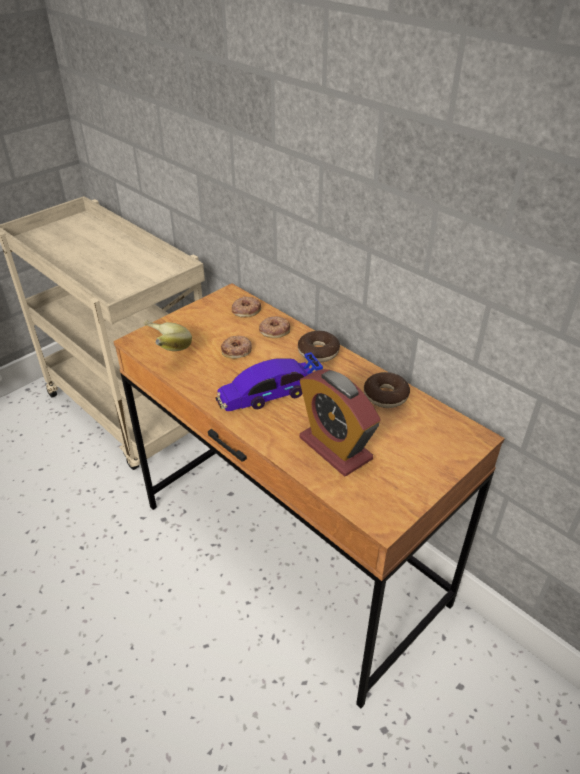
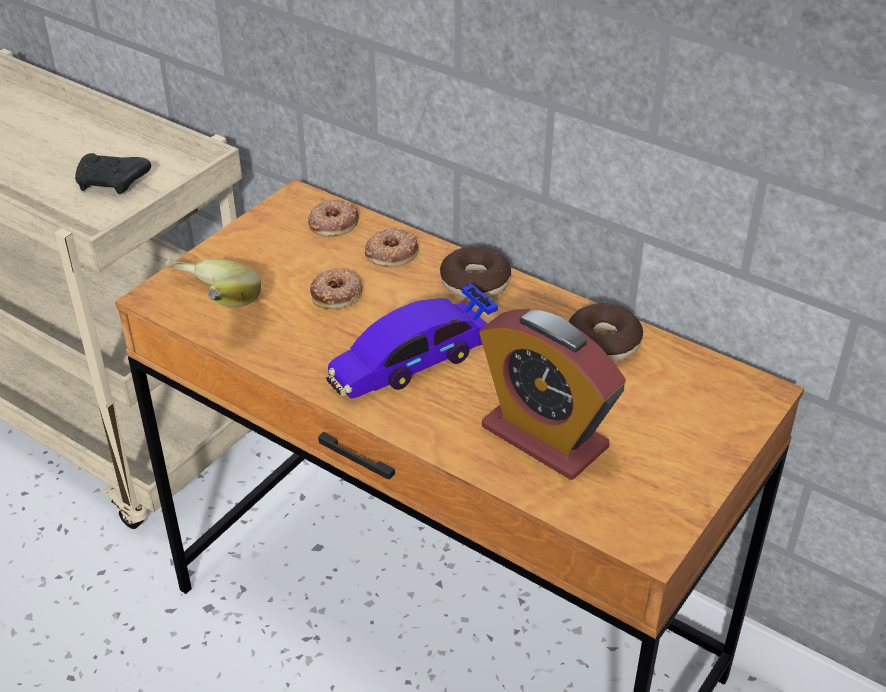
camera: 10 degrees left, 0 degrees up
(133, 276) = (113, 183): none -> black game controller

